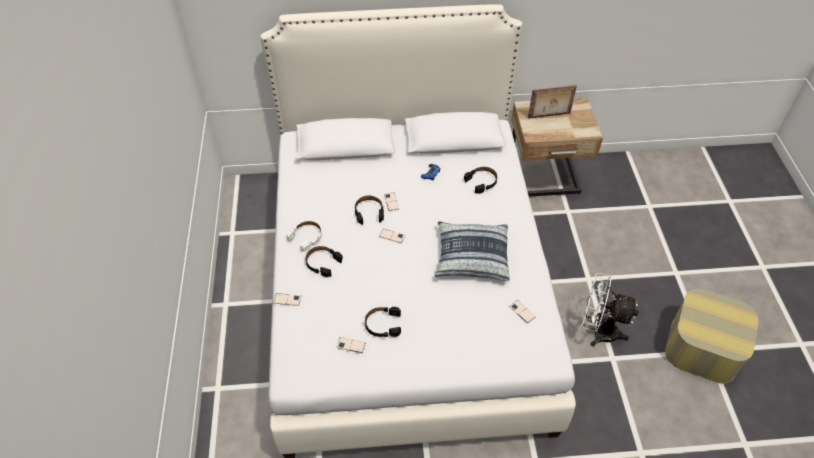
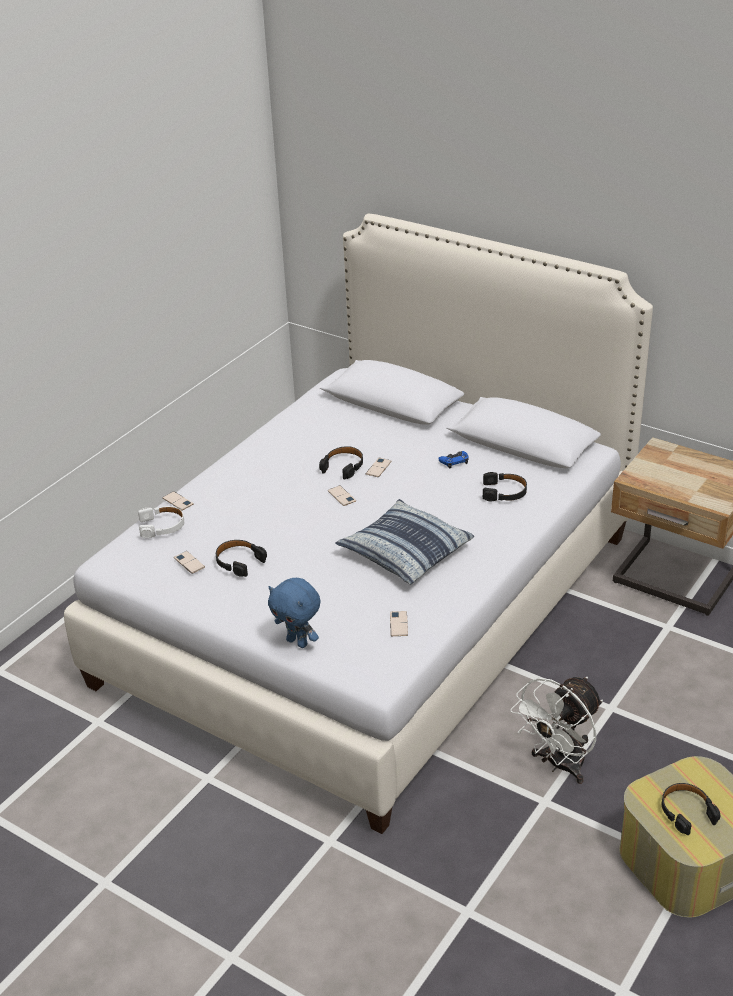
camera: 40 degrees right, 15 degrees down
(306, 237) = (256, 460): white headphones -> white headphones (162, 526)
(322, 263) = (245, 487): black headphones -> black headphones (686, 812)
(481, 362) = (298, 642): none -> blue plush toy
(549, 116) = (681, 468): picture frame -> none
(598, 331) = (559, 765): white fan -> white fan turned 105 degrees counterclockwise

